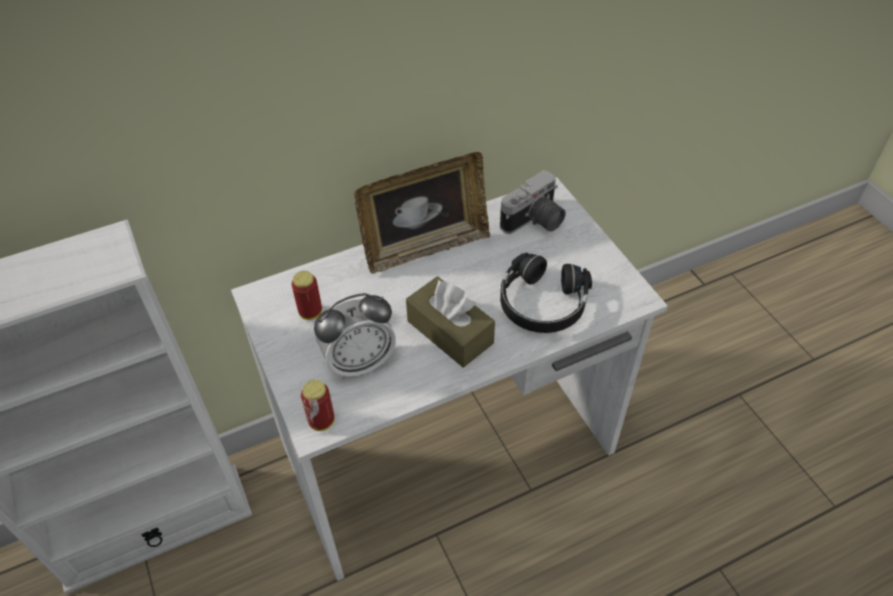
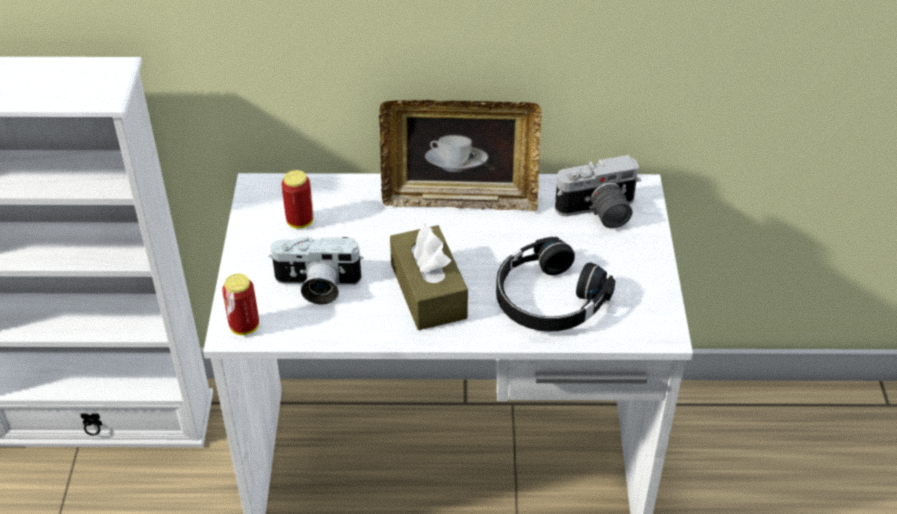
camera: 25 degrees right, 5 degrees down
(359, 362) = (317, 286): alarm clock -> camera

